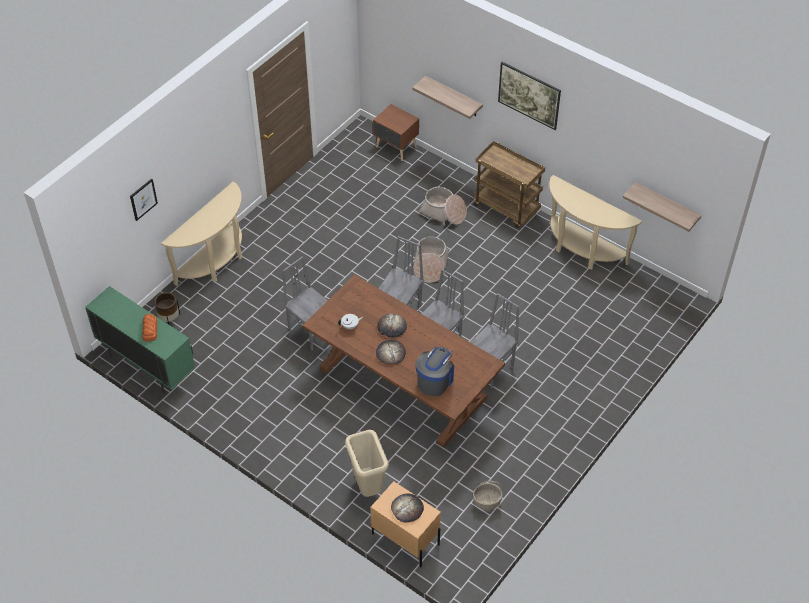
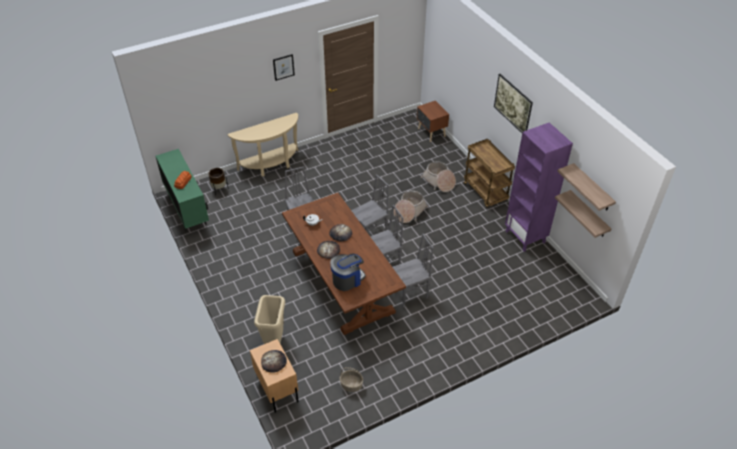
camera: 25 degrees right, 5 degrees down
(143, 199) = (214, 95): picture -> picture (283, 67)
(453, 97) = (469, 99): shelf -> shelf (592, 188)
(582, 250) = (525, 237): beige console table -> purple bookcase

